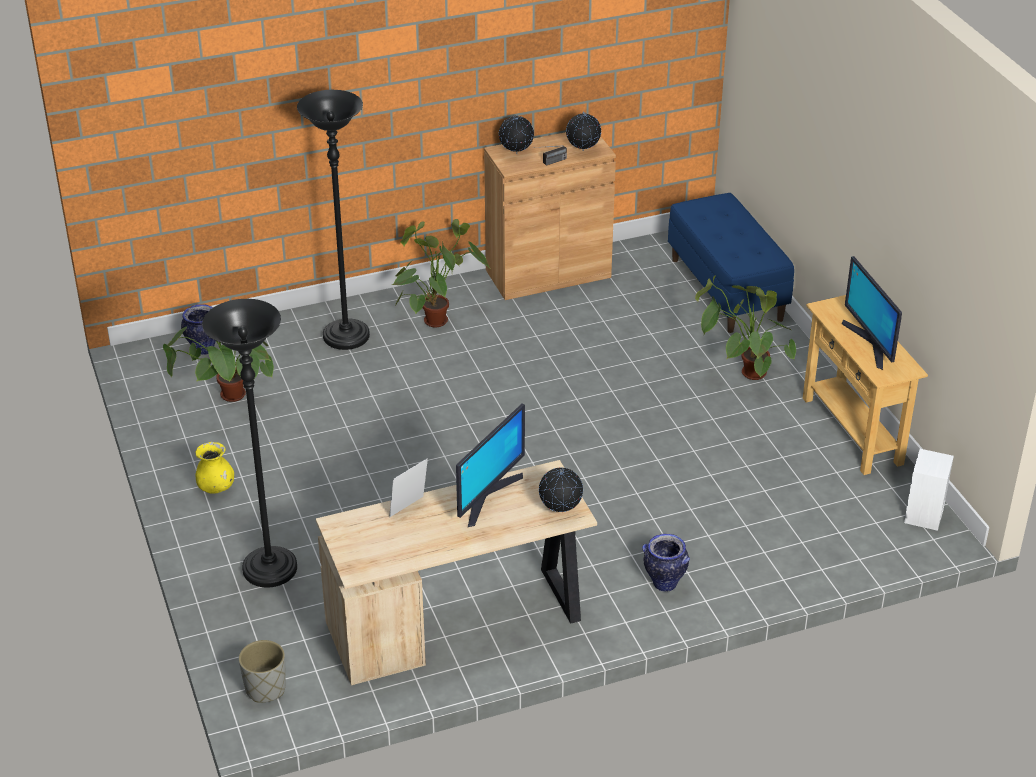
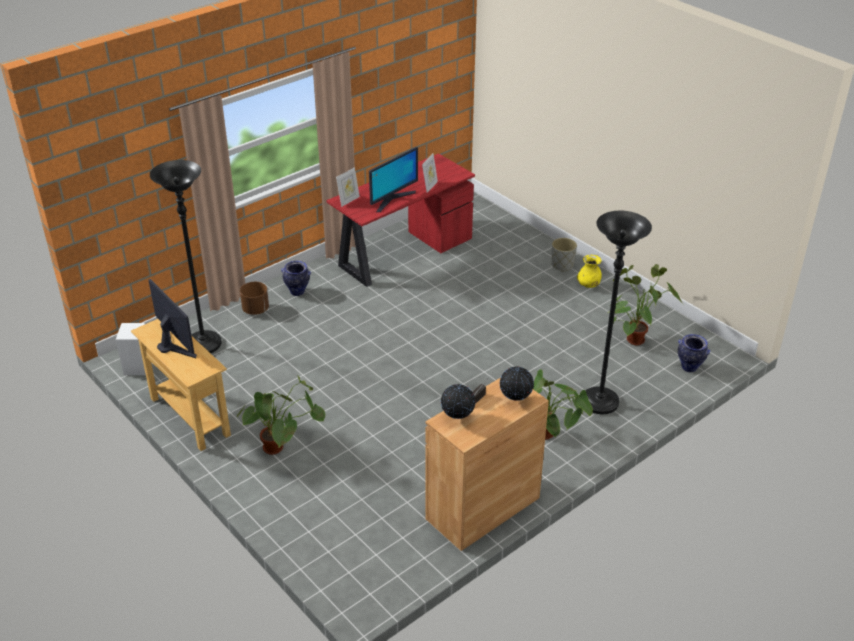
camera: 160 degrees right, 0 degrees up
(265, 688) = (478, 208): grey planter -> grey planter (562, 265)
(270, 570) = (520, 253): black floor lamp -> black floor lamp (204, 344)
(459, 622) = (402, 252): beige desk -> red desk
(487, 496) = (392, 199): monitor -> monitor turned 150 degrees counterclockwise
(560, 511) = (348, 200): globe -> picture frame
(727, 289) = (315, 533): blue bench -> none
(738, 567) = (256, 309): none -> brown planter

